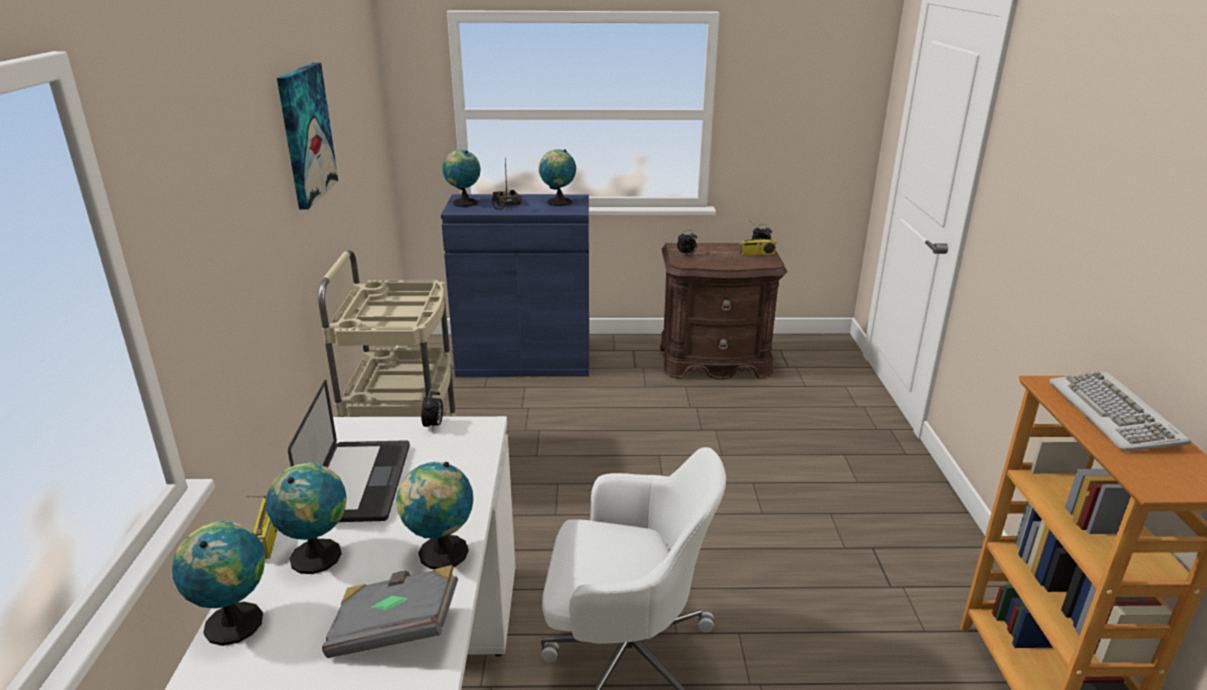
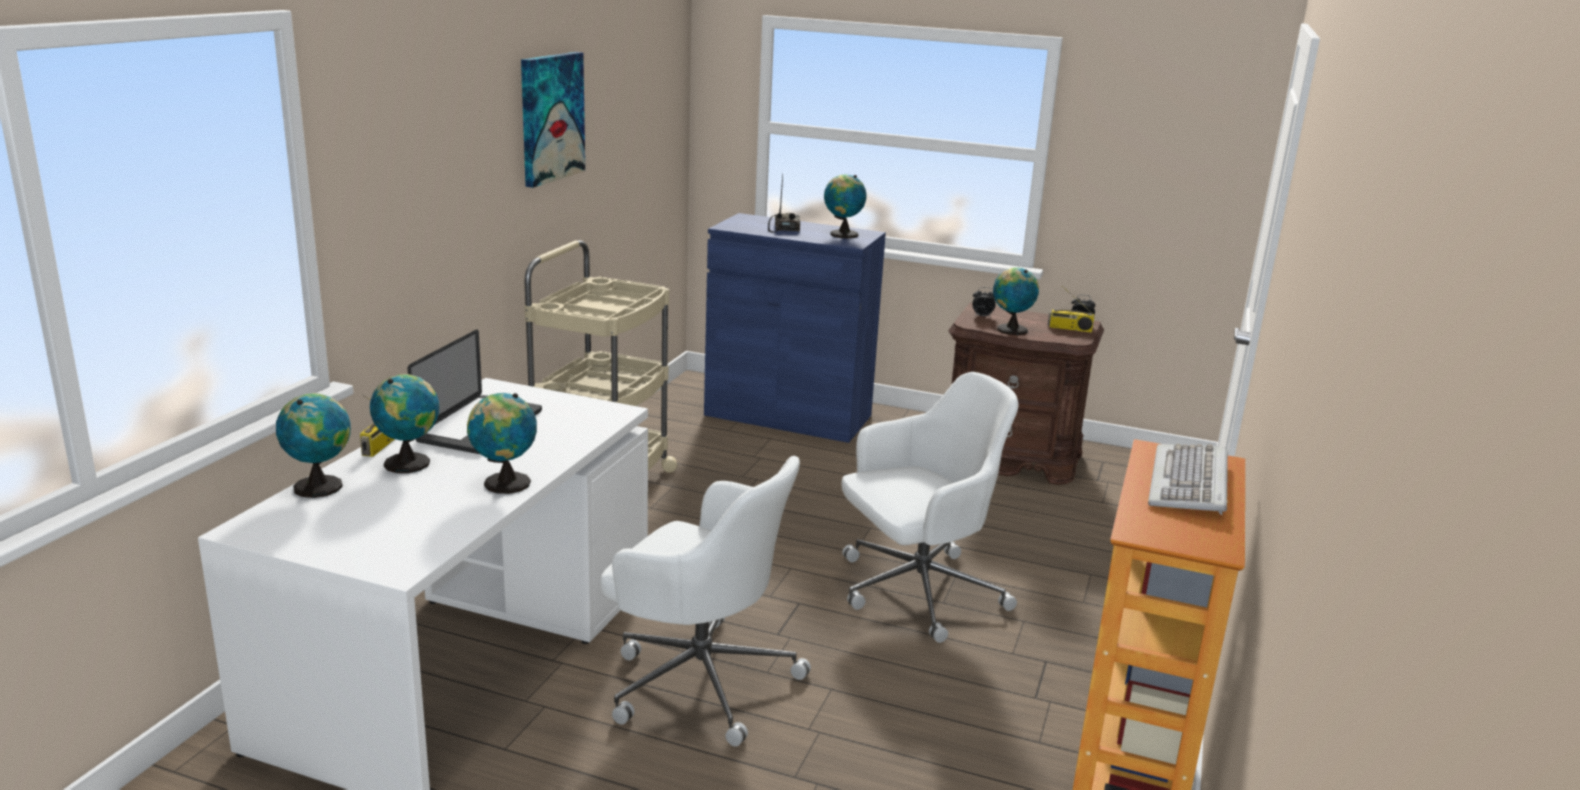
camera: 20 degrees right, 5 degrees down
(395, 629) = (430, 517): grey book -> none
(433, 426) = (576, 402): alarm clock -> none
(463, 202) = (741, 221): globe -> globe (1010, 329)
(735, 509) = (916, 592): none -> white office chair

